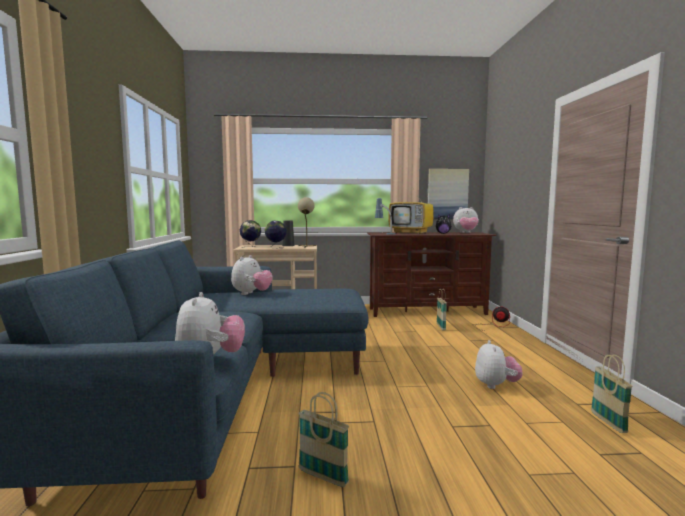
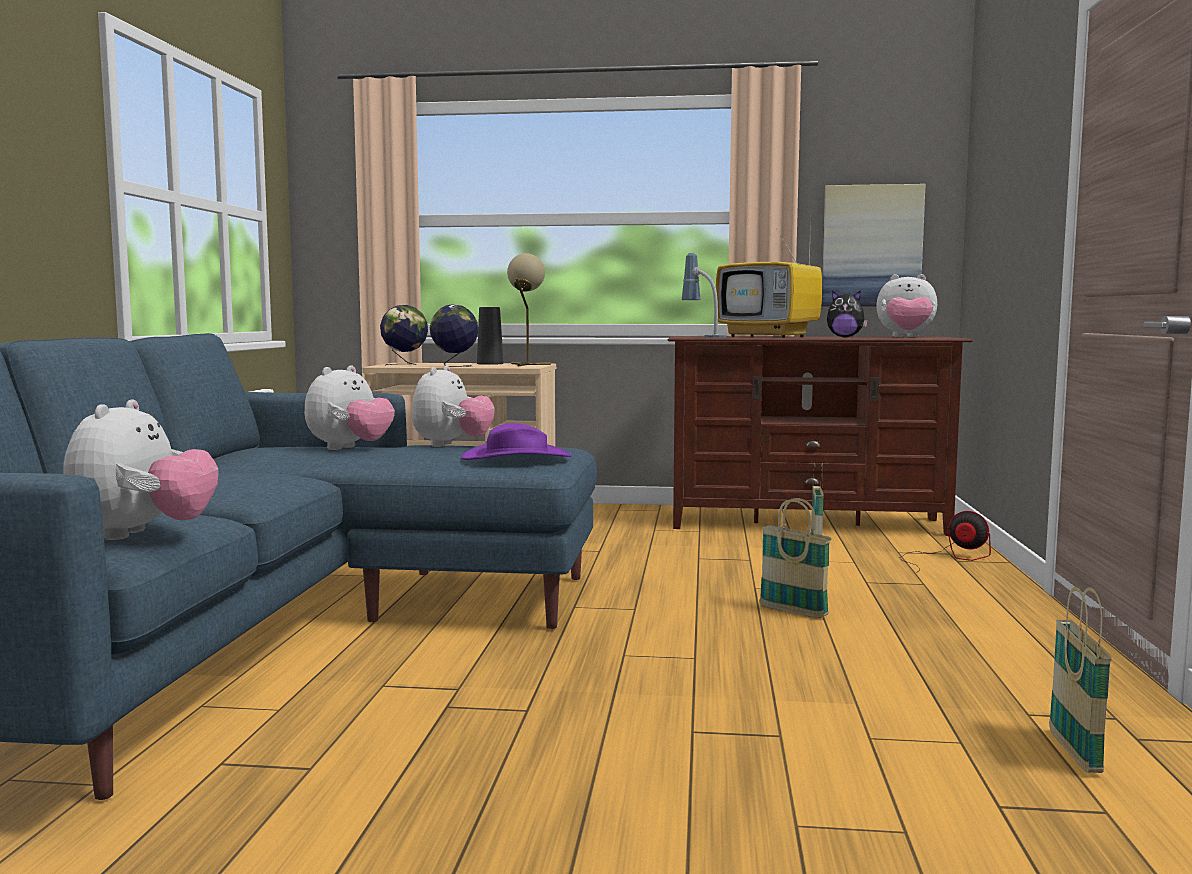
camera: 10 degrees right, 0 degrees up
(323, 477) = (353, 790): basket -> basket (793, 611)
(334, 297) = (516, 457): none -> purple hat
(496, 385) = (856, 667): plush toy -> plush toy (451, 445)

